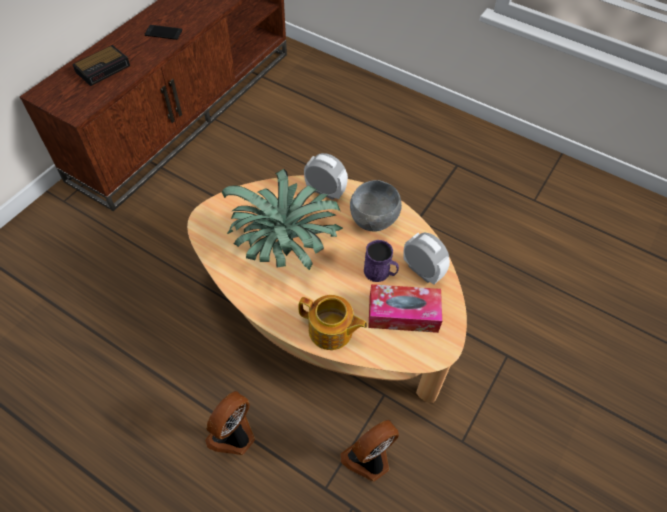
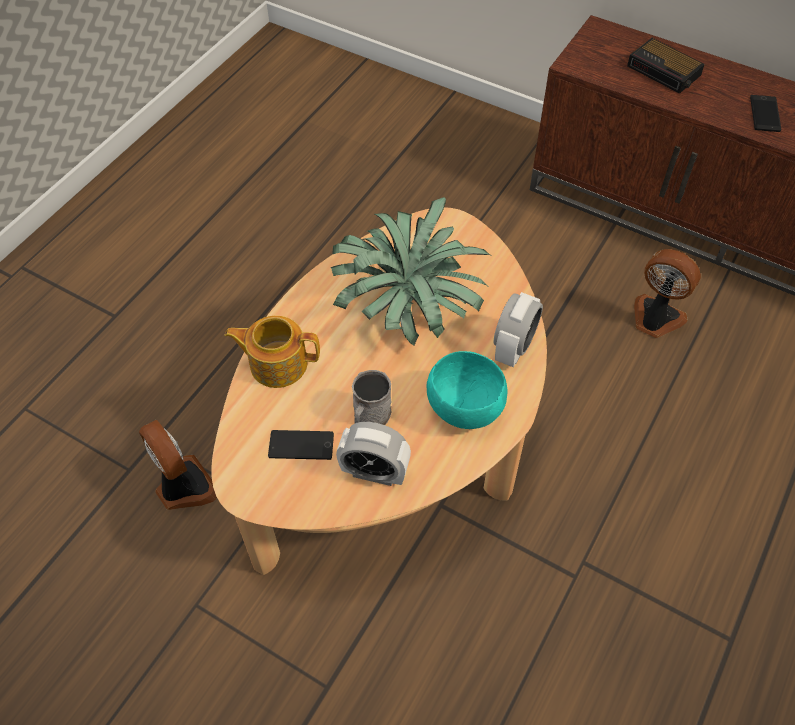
camera: 90 degrees right, 0 degrees up
(234, 436) = (225, 346): fan -> fan (655, 319)
(331, 331) = (277, 363): teapot -> teapot turned 75 degrees clockwise
(374, 220) = (465, 410): grey bowl -> turquoise bowl
(380, 272) = (370, 418): purple mug -> grey mug
(403, 314) = (301, 445): tissue box -> phone
(422, 271) = (374, 472): alarm clock -> alarm clock turned 60 degrees clockwise

